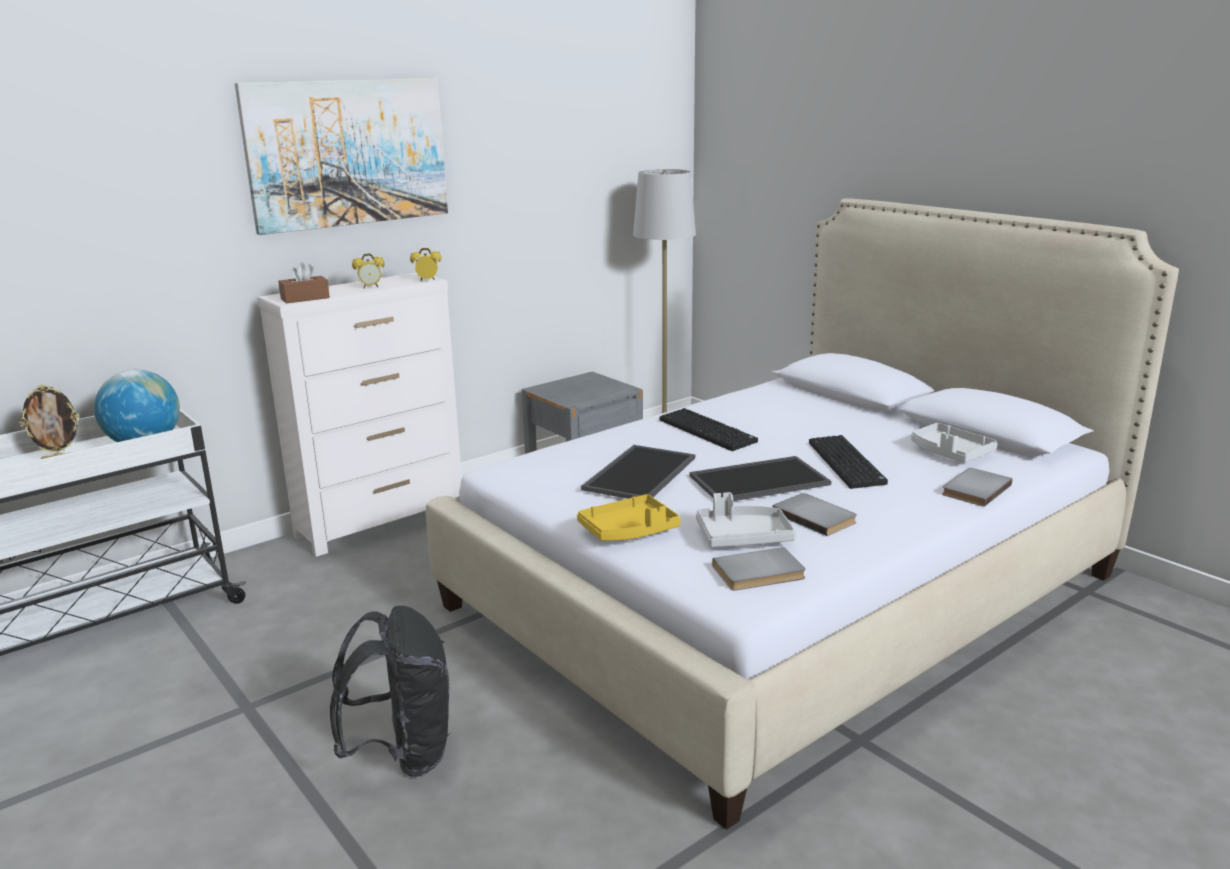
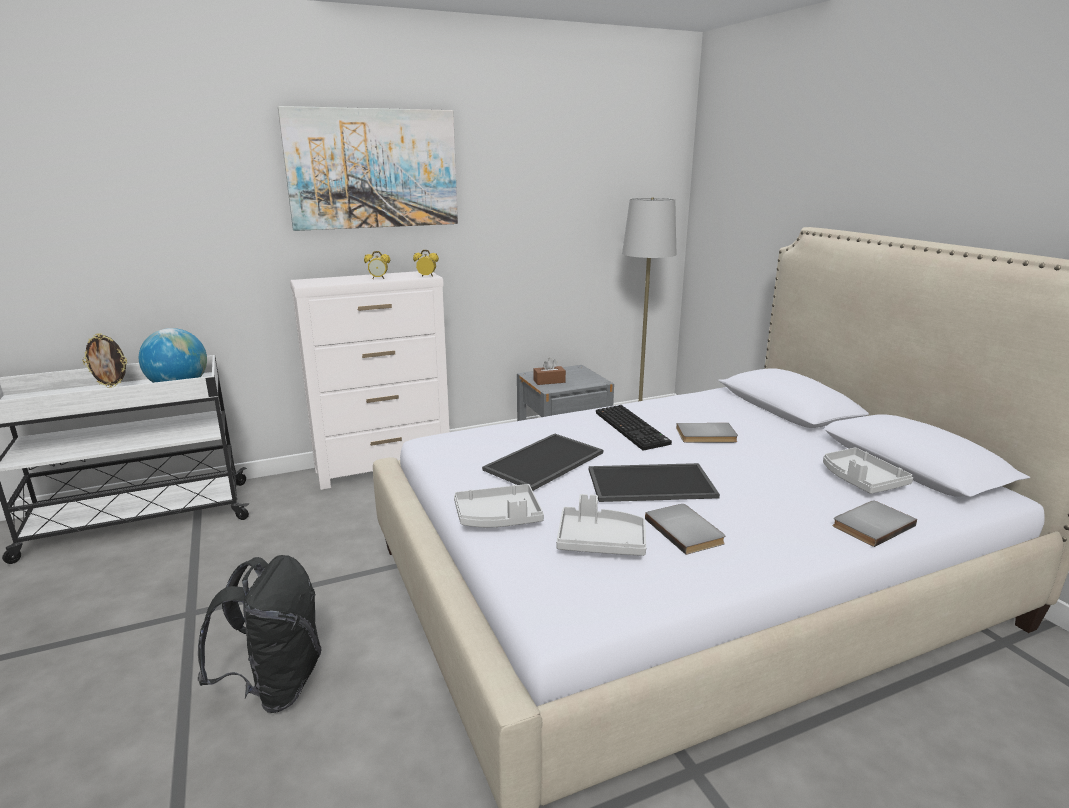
camera: 15 degrees right, 0 degrees up
(305, 298) = (320, 283): brown tissue box -> brown tissue box (549, 381)
(629, 531) = (498, 518): yellow tray -> grey tray
(759, 573) = (593, 587): grey book -> grey book (706, 436)
(848, 463) = (749, 477): keyboard -> none

